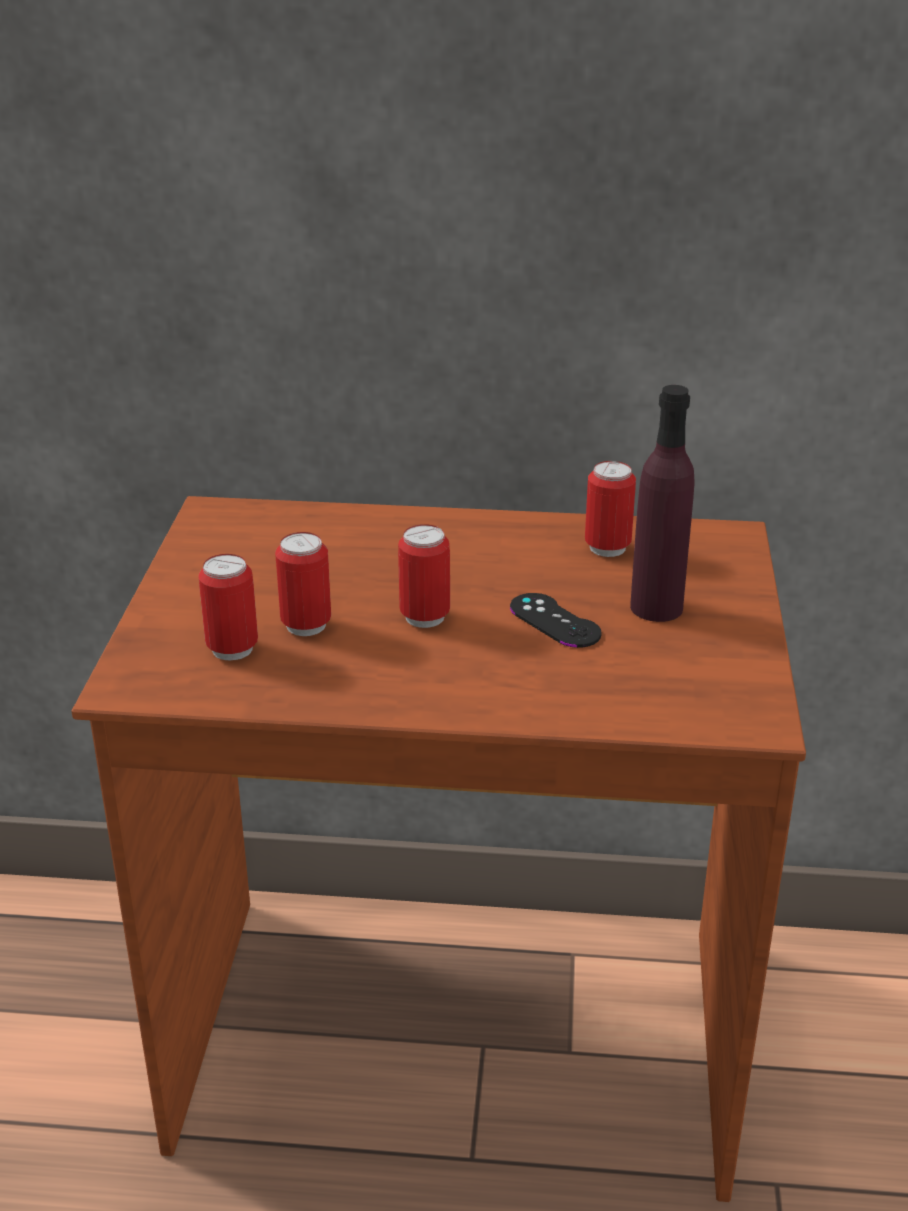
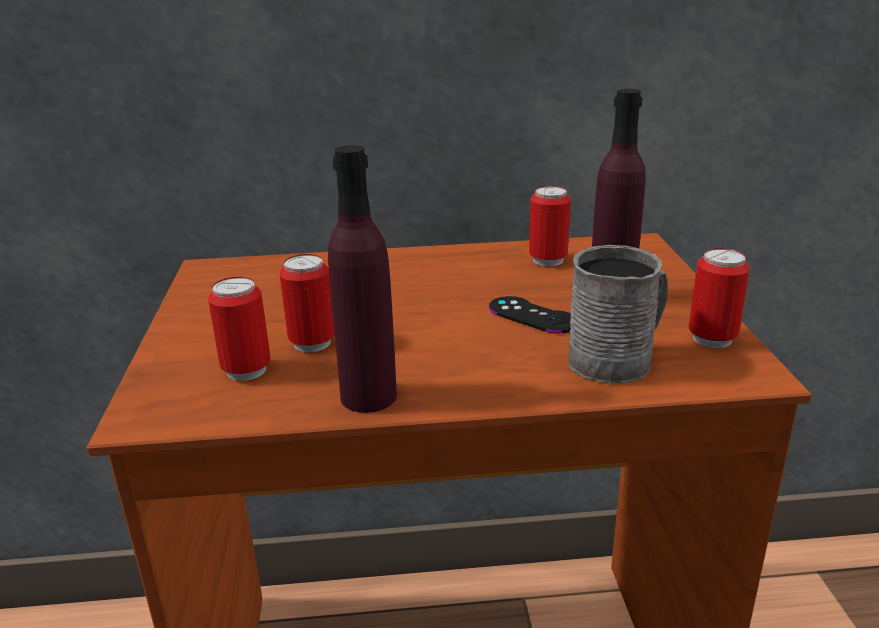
camera: 10 degrees left, 5 degrees down
(347, 694) = (368, 396): none -> purple bottle
(424, 617) = (418, 325): can -> can (712, 339)
(622, 686) = (618, 359): none -> grey mug

